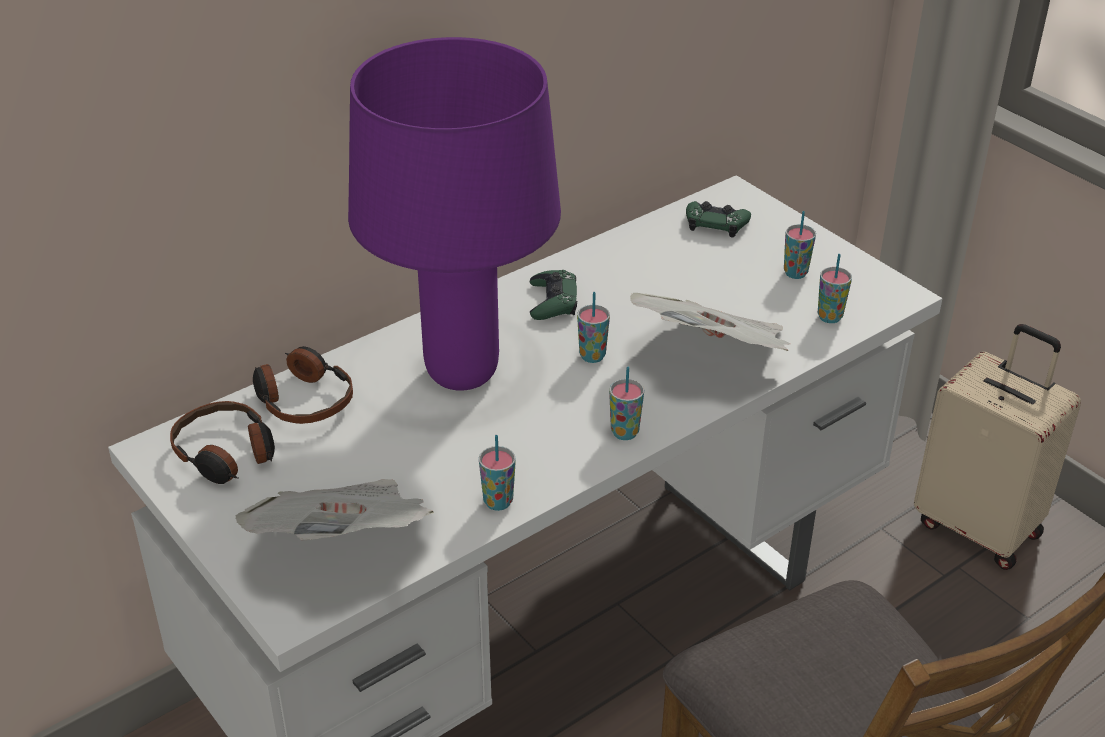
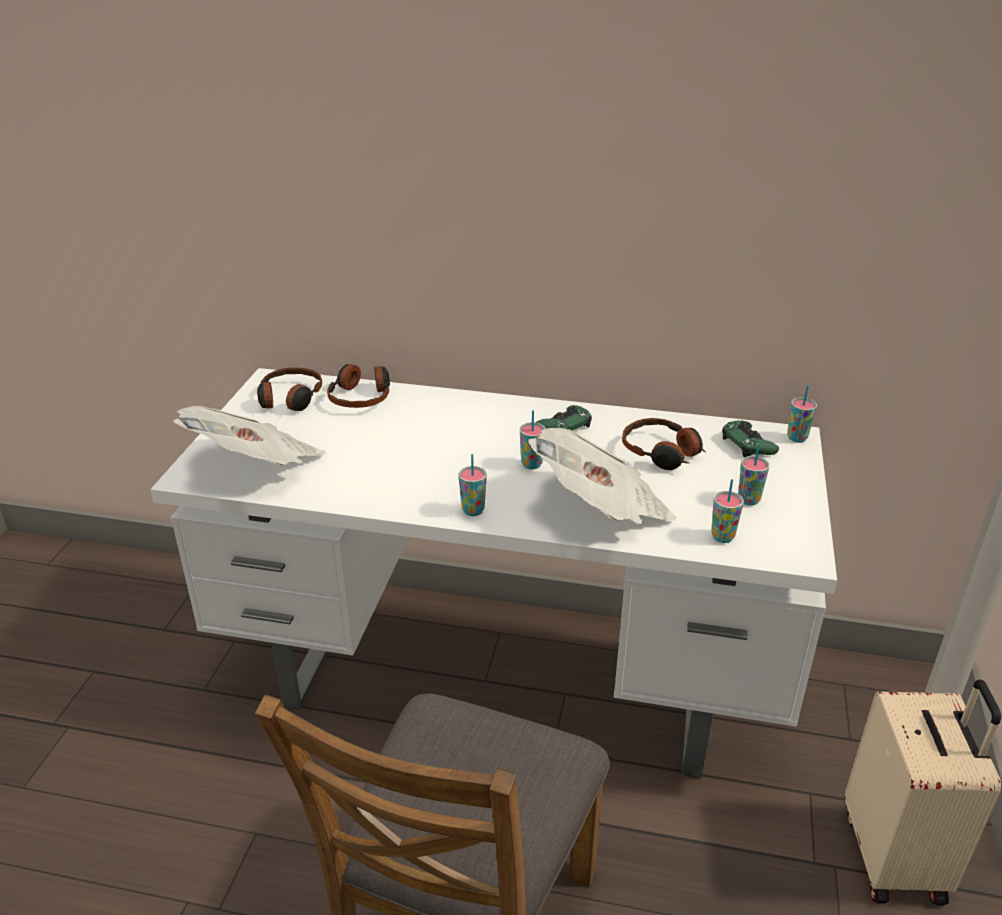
camera: 50 degrees right, 5 degrees down
(462, 372) = (452, 430): purple table lamp -> none
(498, 502) = (350, 496): cup -> cup (797, 438)
(670, 274) = (661, 453): none -> headphones

